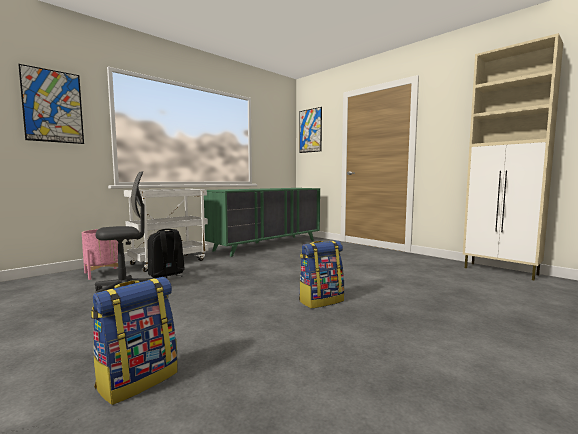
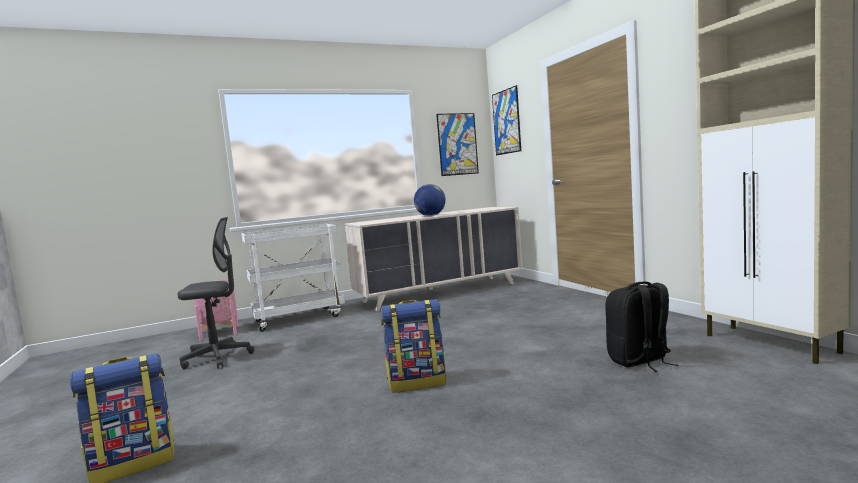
camera: 20 degrees right, 0 degrees up
(53, 106) = (163, 146): picture -> picture (457, 144)
(166, 275) = (279, 336): black backpack -> black backpack (640, 361)
(267, 189) = (430, 216): none -> globe
(267, 245) = (440, 293): green dresser -> beige dresser

